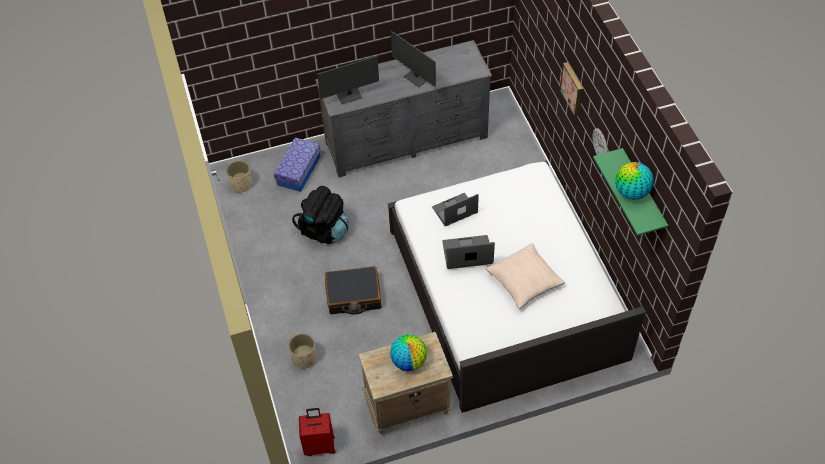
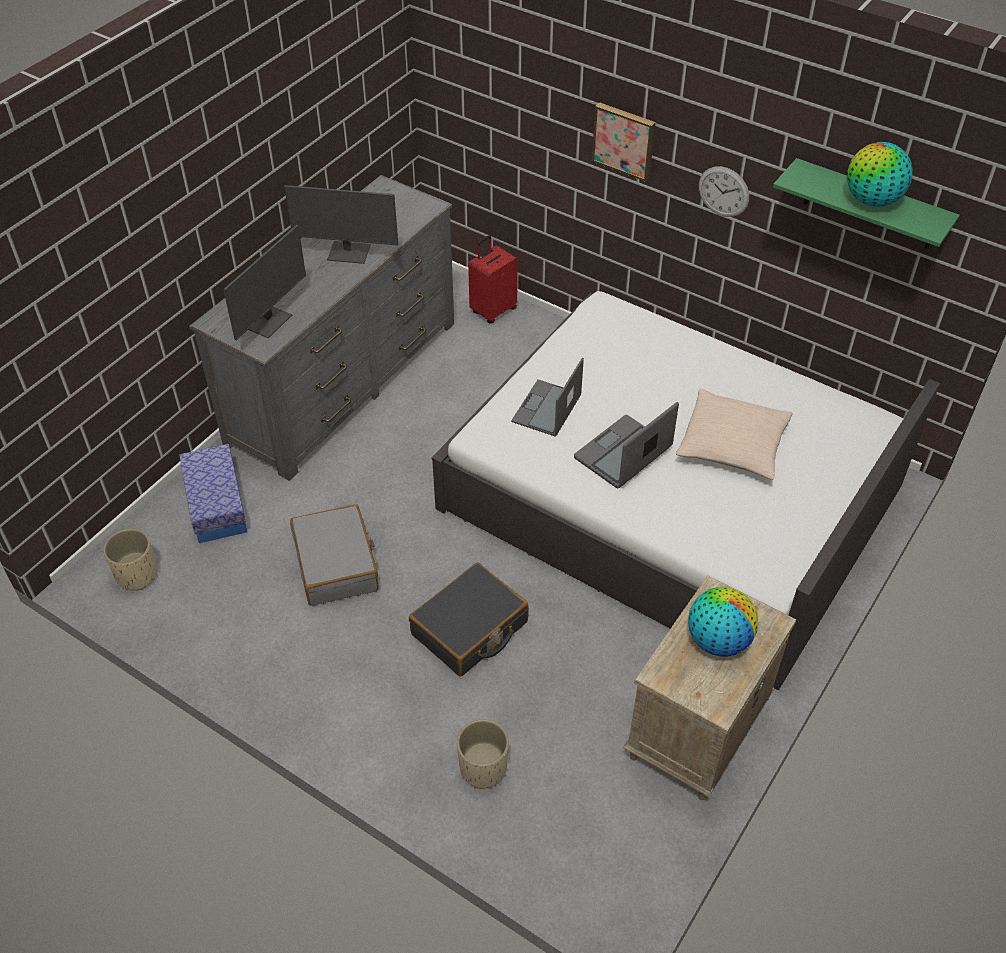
camera: 40 degrees left, 5 degrees down
(319, 445) = (634, 884): red suitcase -> red suitcase (493, 310)
(324, 230) = (336, 564): black backpack -> grey suitcase

